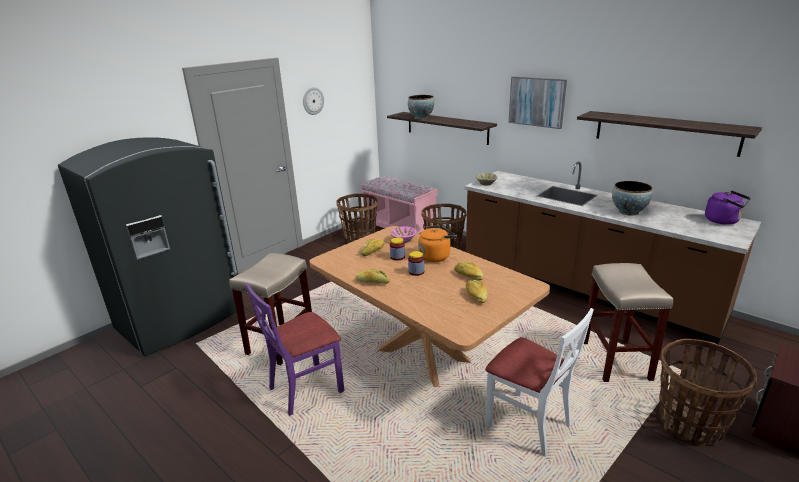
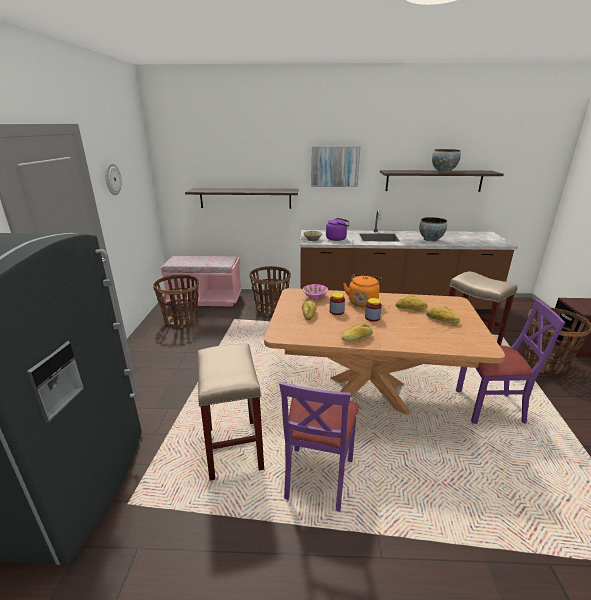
camera: 40 degrees left, 0 degrees up
(421, 117) = (223, 190): bowl -> bowl (443, 171)
(528, 424) = (489, 407): white chair -> purple chair
(723, 221) = (479, 234): purple kettle -> purple kettle (337, 238)

